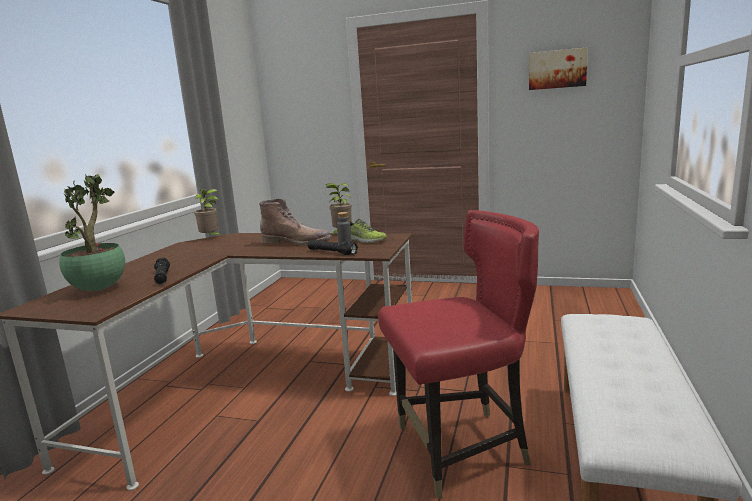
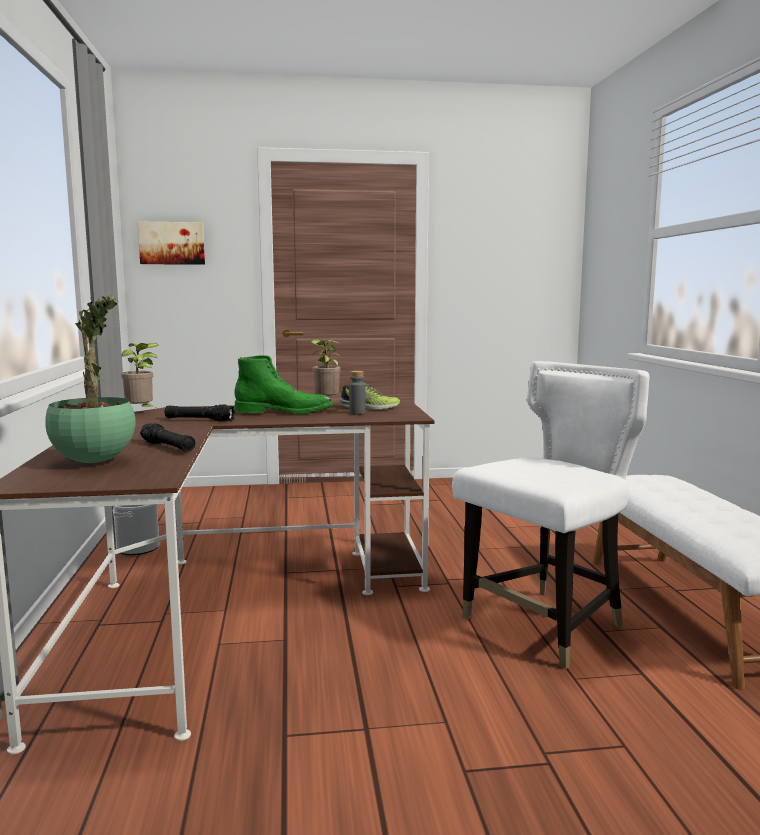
camera: 25 degrees left, 5 degrees down
(238, 327) = (138, 548): none -> bucket
(297, 242) = (284, 412): brown boot -> green boot
(332, 252) = (354, 418): black flashlight -> black flashlight (199, 420)
(461, 449) = (546, 625): red chair -> white chair
(557, 69) = (500, 235): picture -> picture (172, 243)

